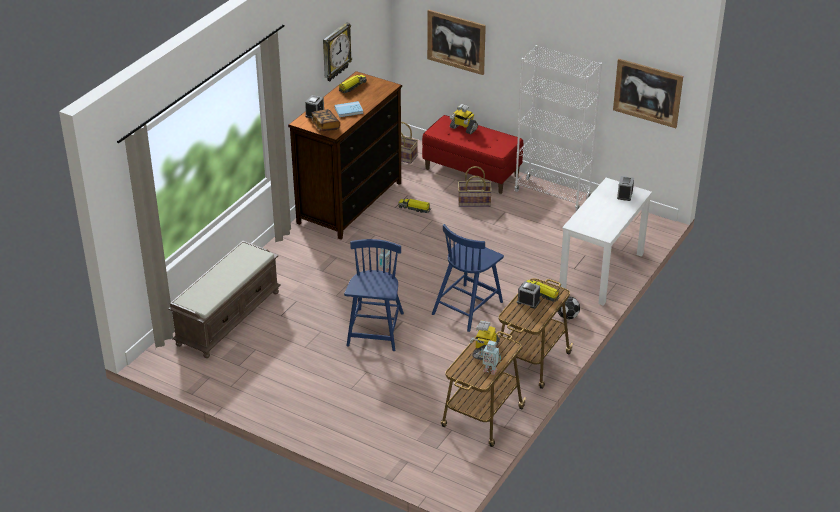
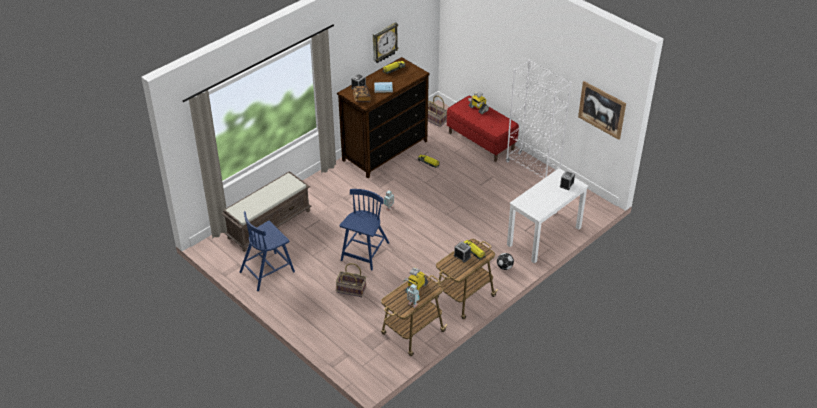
camera: 15 degrees right, 5 degrees up
(456, 41) = (479, 45): picture -> none
(468, 307) = (436, 246): blue chair -> blue chair (268, 271)
(474, 202) = (473, 165): basket -> basket (351, 290)

